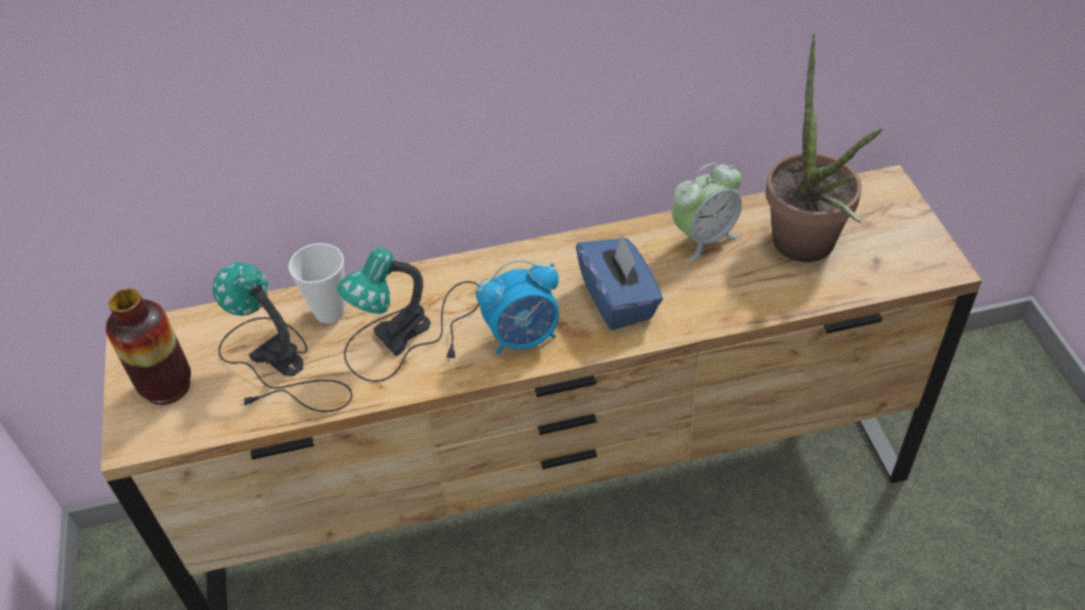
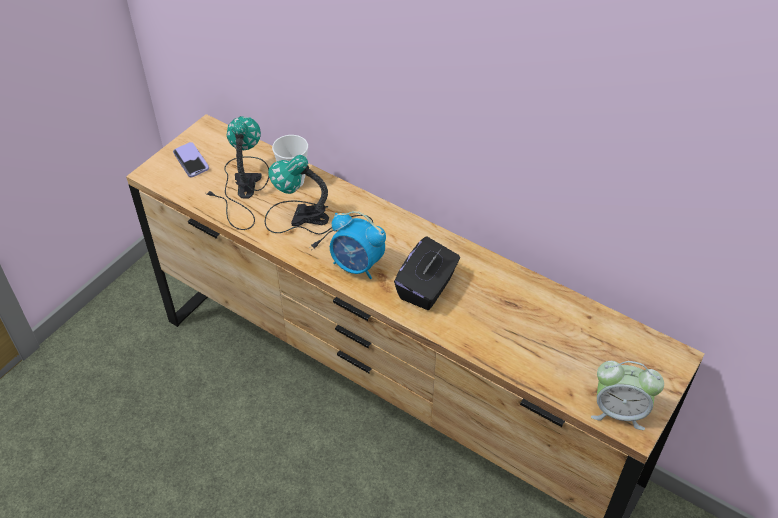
camera: 45 degrees right, 0 degrees up
(167, 387) = (191, 161): vase -> phone
(618, 300) = (427, 288): blue tissue box -> black tissue box
(704, 238) = (519, 295): alarm clock -> alarm clock (619, 411)
(807, 251) = (565, 350): potted plant -> none

